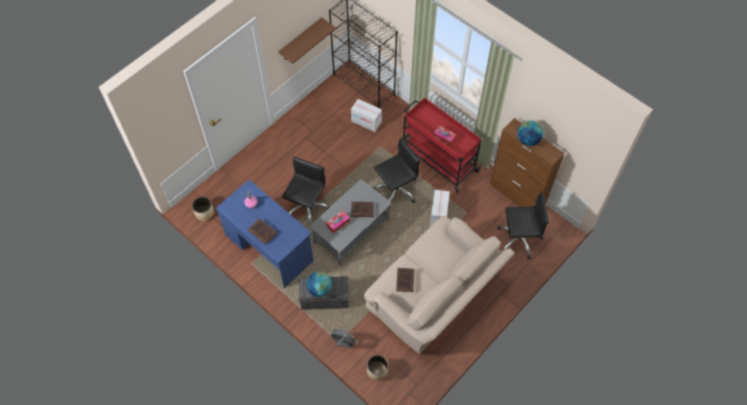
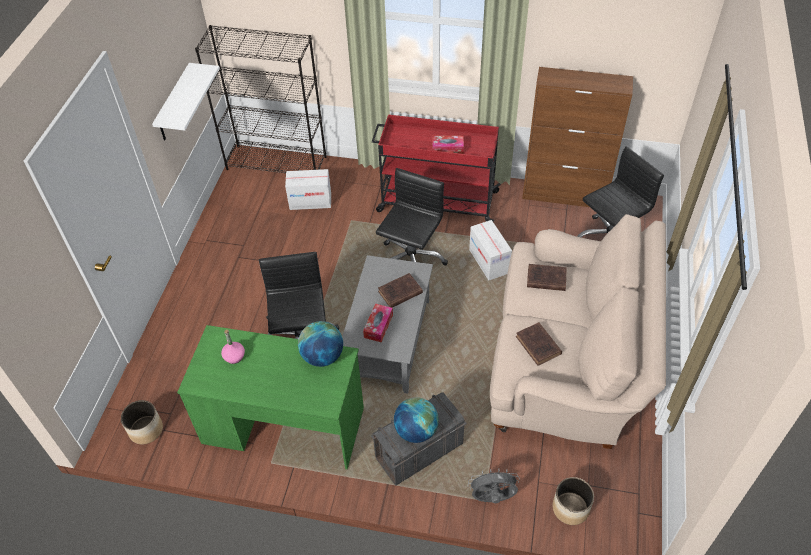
camera: 30 degrees left, 10 degrees down
(262, 231) = (279, 387): brown book -> brown book (545, 279)
(269, 247) = (283, 425): blue desk -> green desk
(300, 40) = (174, 104): brown shelf -> white shelf
(528, 140) = (578, 81): globe -> globe (322, 356)

